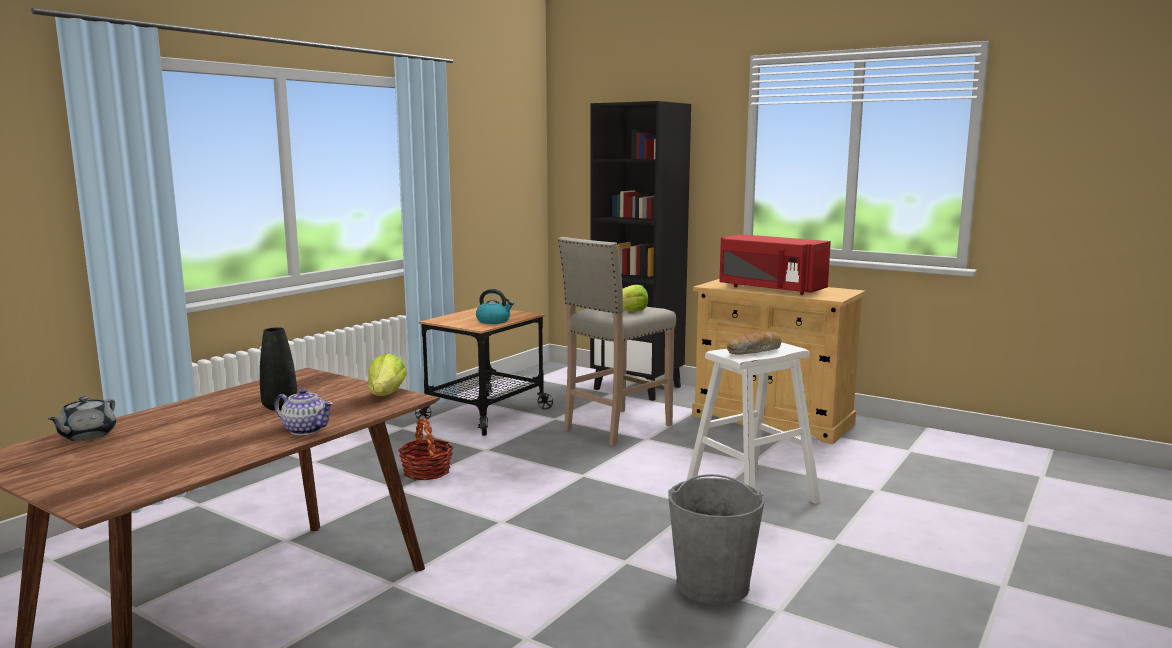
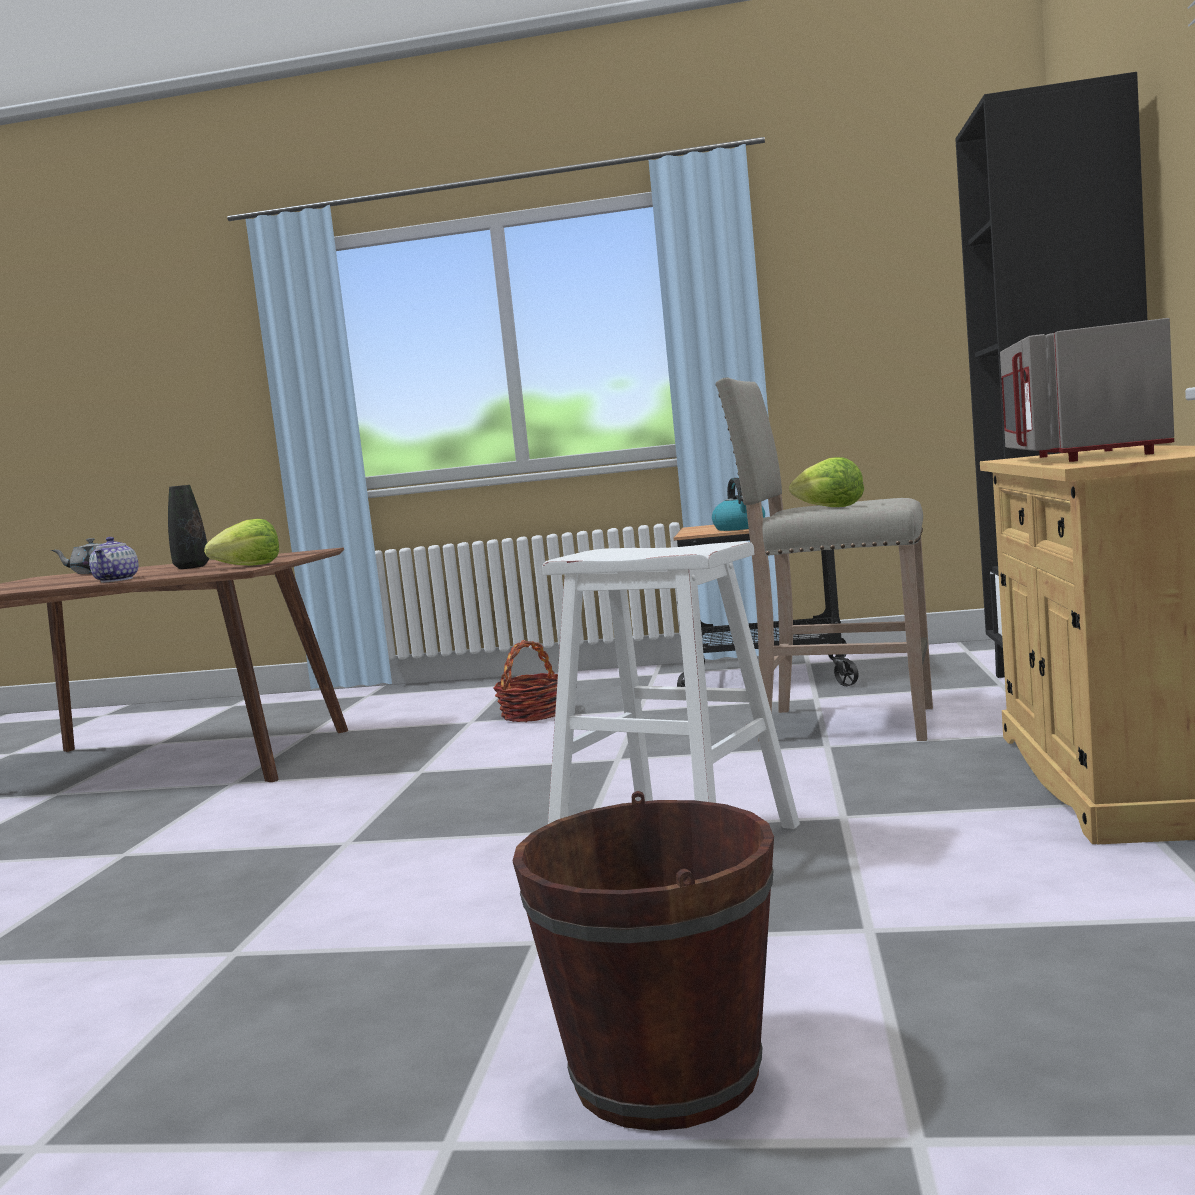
camera: 65 degrees right, 5 degrees down
(712, 584) = (301, 898): grey bucket -> none
(755, 352) = (628, 551): bread -> none
(770, 289) = (1078, 457): red microwave -> grey microwave
(970, 543) = (665, 1074): none -> brown bucket

